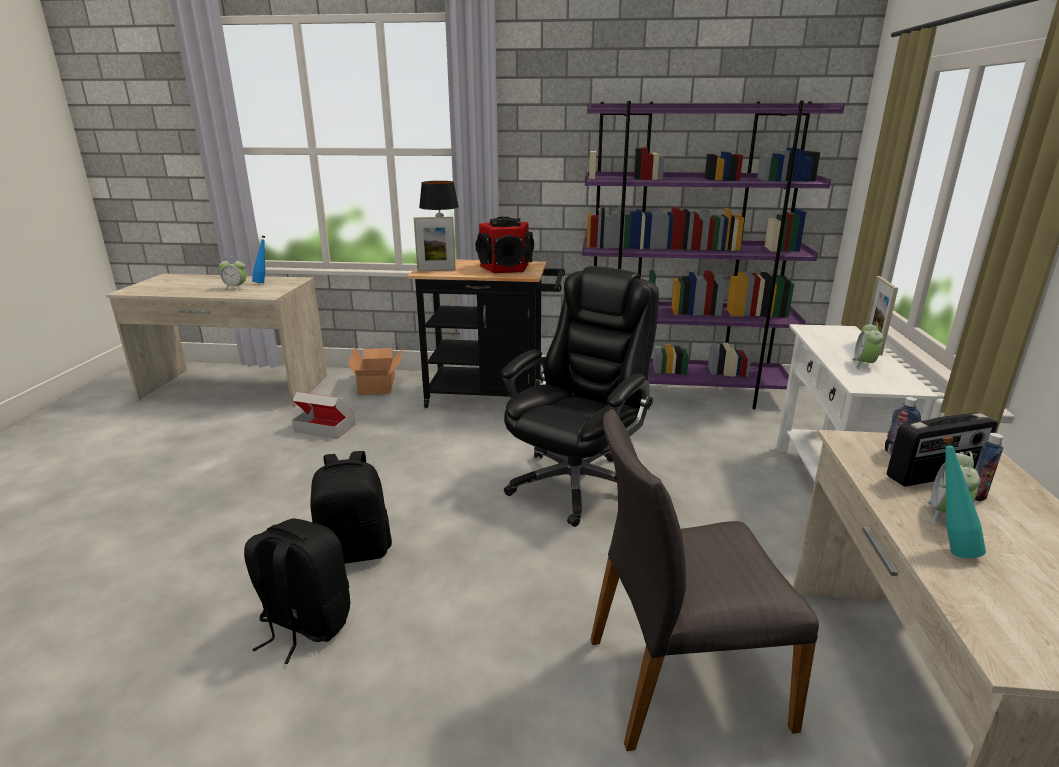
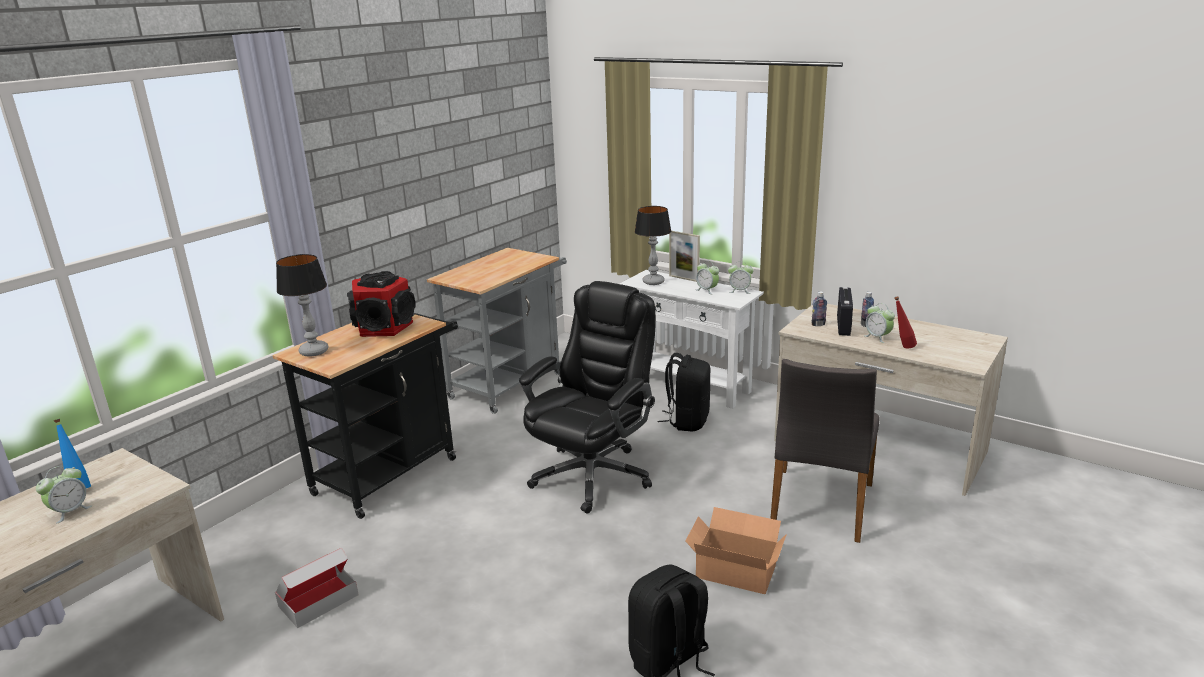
camera: 60 degrees left, 0 degrees up
(355, 551) = (588, 616): black backpack -> black backpack (687, 421)
(379, 384) = (252, 538): cardboard box -> cardboard box (735, 569)
(436, 270) = (336, 358): picture frame -> none
(576, 483) = (593, 474): black office chair -> black office chair turned 60 degrees clockwise
(679, 394) = (510, 382): purple bookcase -> grey cart
(826, 336) = (653, 282): none -> table lamp
(904, 382) = (739, 291): none -> alarm clock
(947, 547) = (902, 347): turquoise bottle -> red bottle

